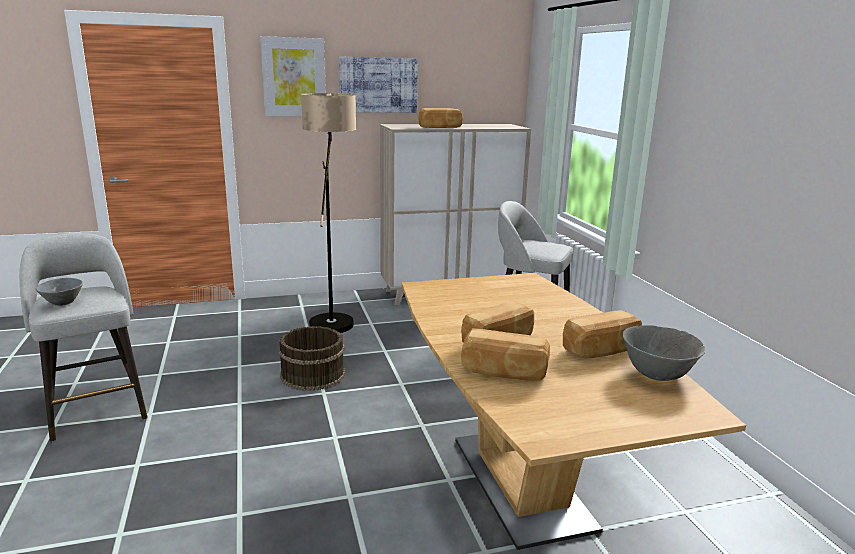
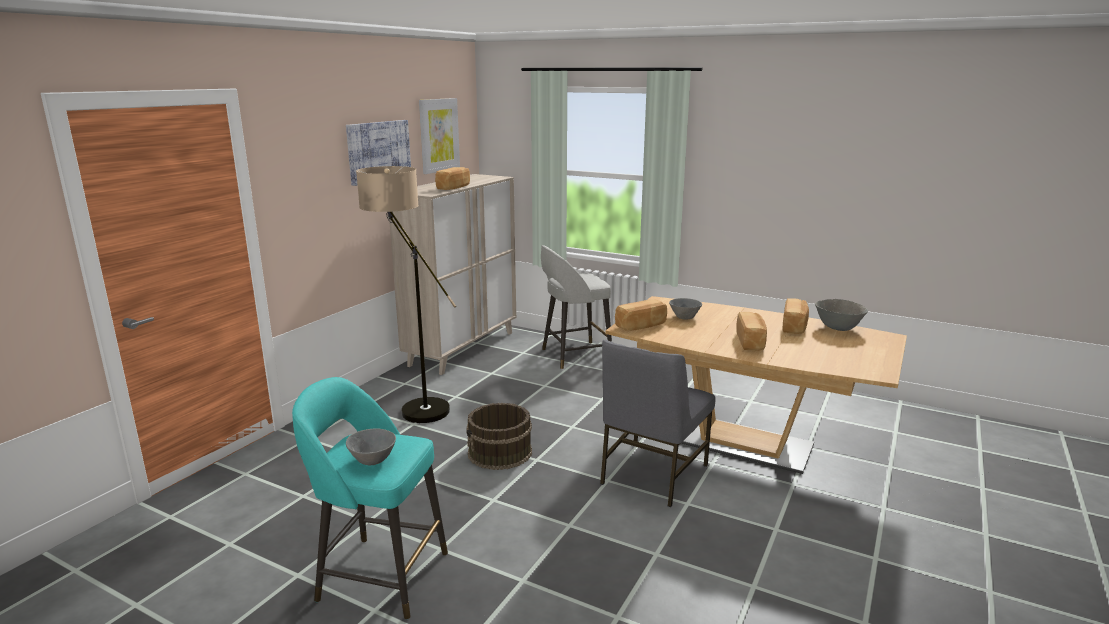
camera: 45 degrees left, 0 degrees up
(96, 408) = (380, 575): grey stool -> turquoise stool
(294, 77) = (309, 153): picture -> picture (439, 135)
(376, 455) = (651, 474): none -> grey chair
(504, 372) = (794, 355): bread -> bread (641, 326)
(507, 298) = (685, 317): none -> grey bowl

